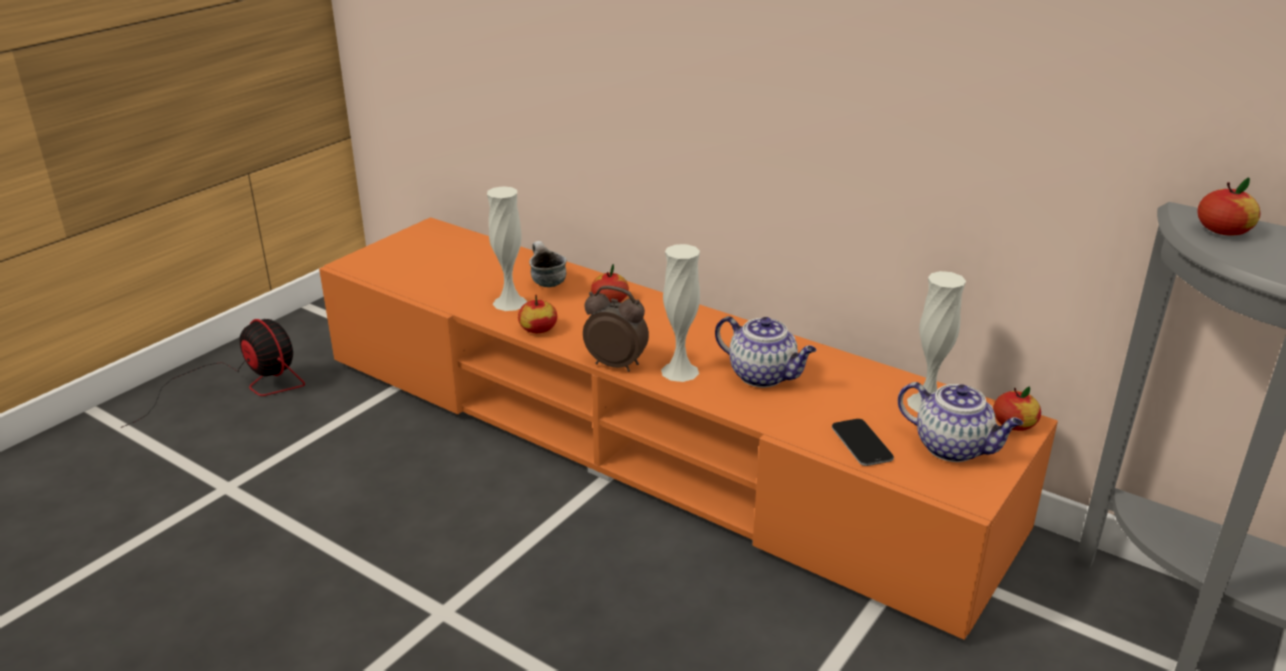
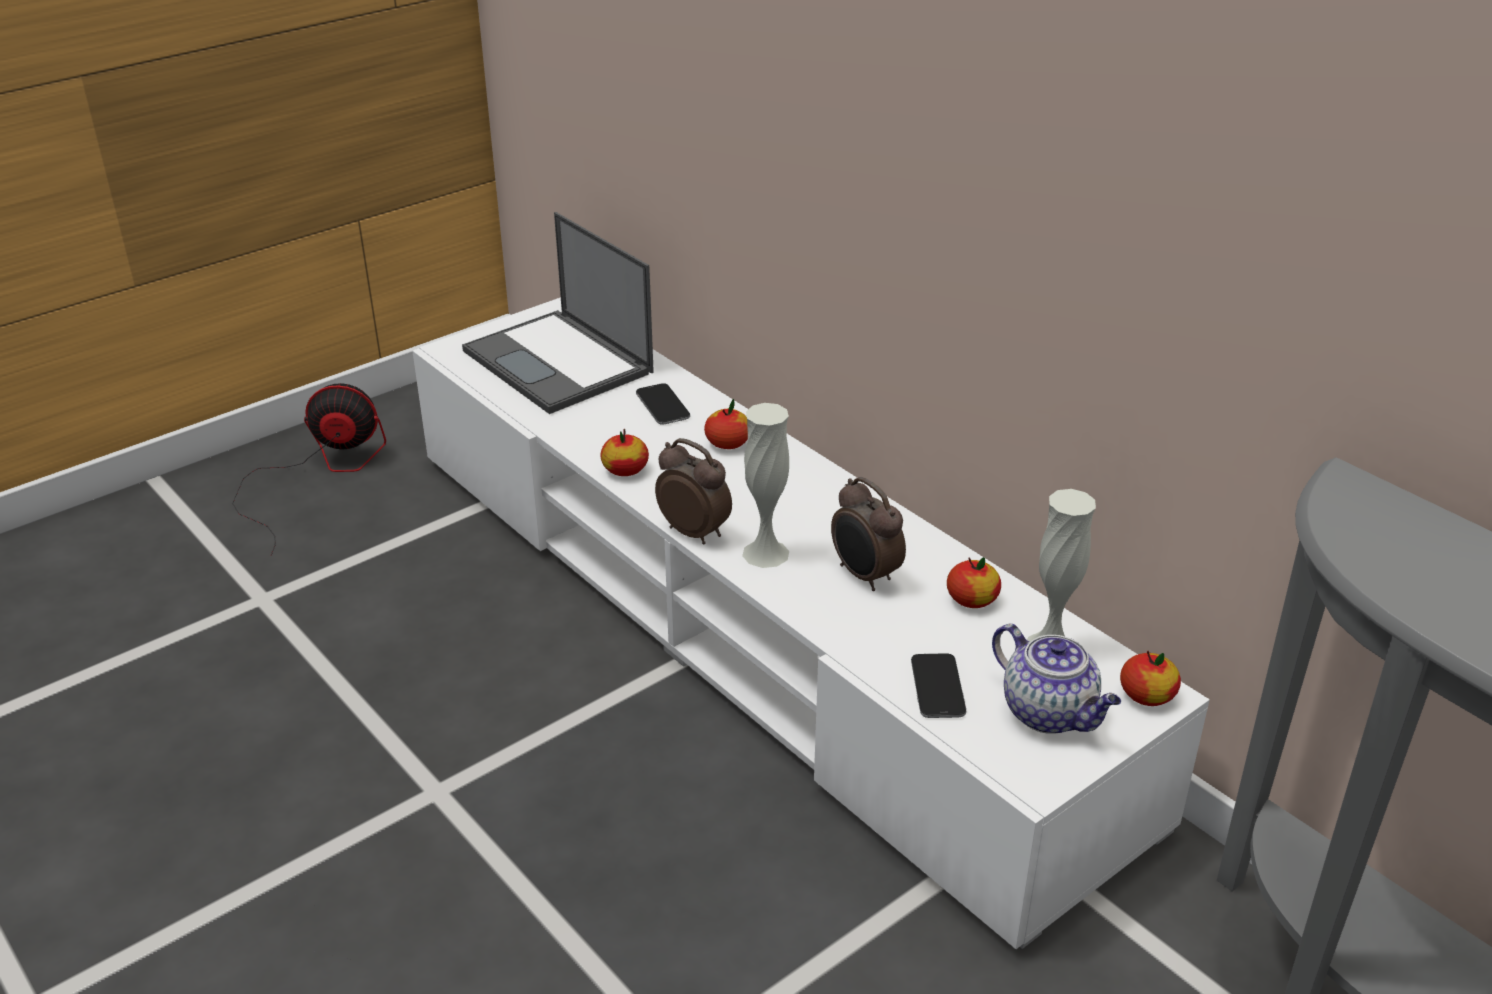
camera: 15 degrees right, 5 degrees up
(241, 385) = (318, 473): fan -> fan turned 60 degrees counterclockwise
(447, 262) = (560, 362): none -> laptop
(510, 302) = (608, 428): white vase -> none
(545, 282) = (662, 405): mug -> phone
(644, 441) = (747, 621): orange tv stand -> white tv stand
(763, 376) = (864, 576): teapot -> alarm clock
(1222, 231) = (1369, 514): apple -> apple (972, 599)

